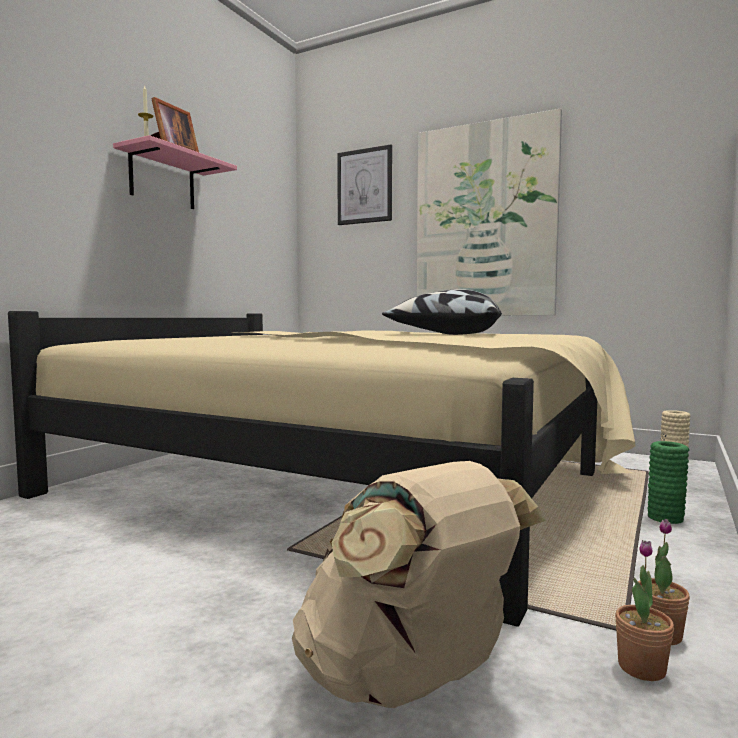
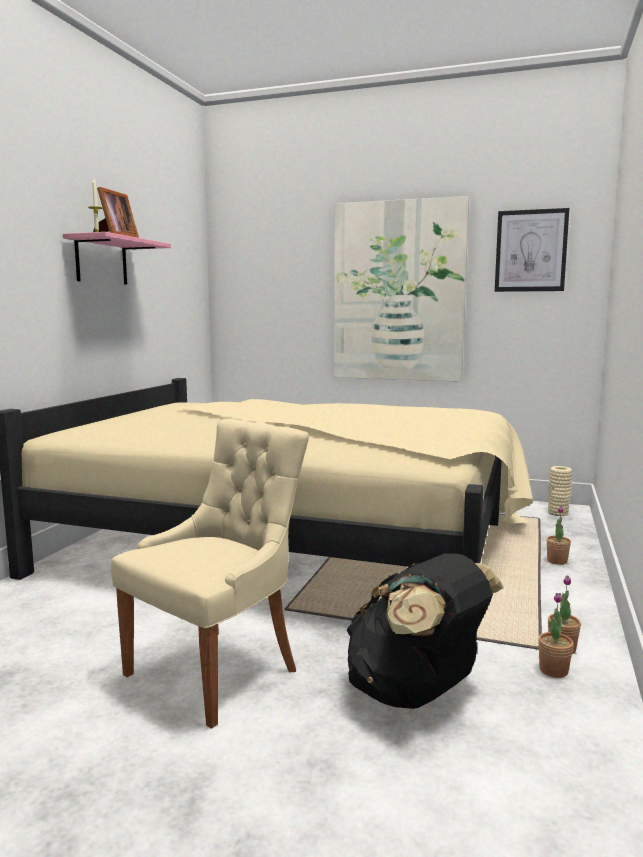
camera: 10 degrees left, 5 degrees up
(152, 618) = (217, 670): none -> beige chair
(364, 186) = (280, 249): picture -> picture (531, 251)
(409, 682) = (416, 693): beige backpack -> black backpack
(445, 334) = (382, 416): pillow -> none
(665, 518) = (557, 561): green vase -> potted plant

